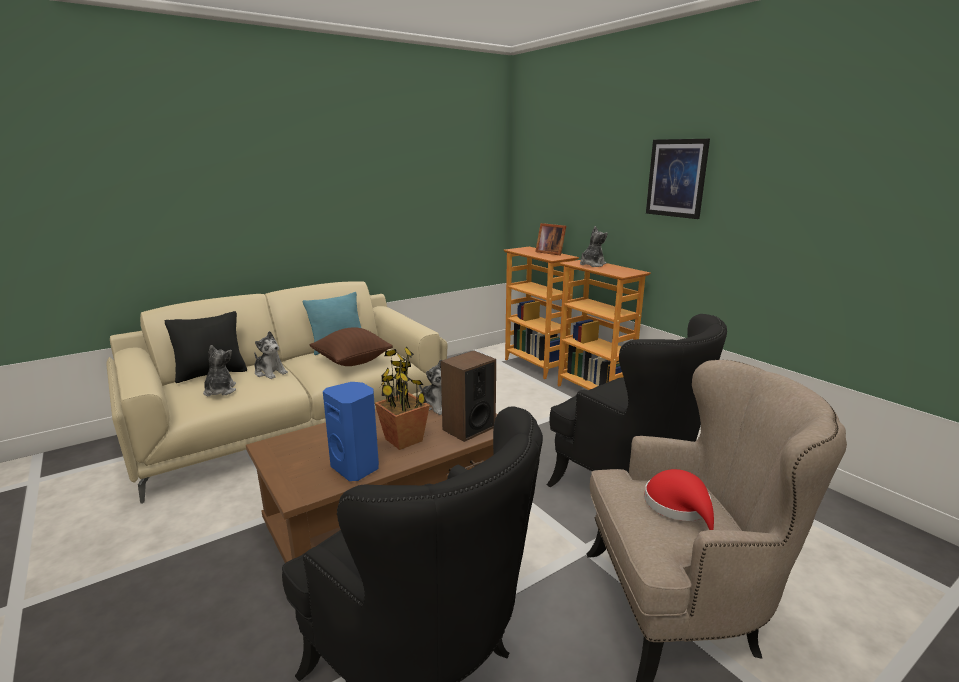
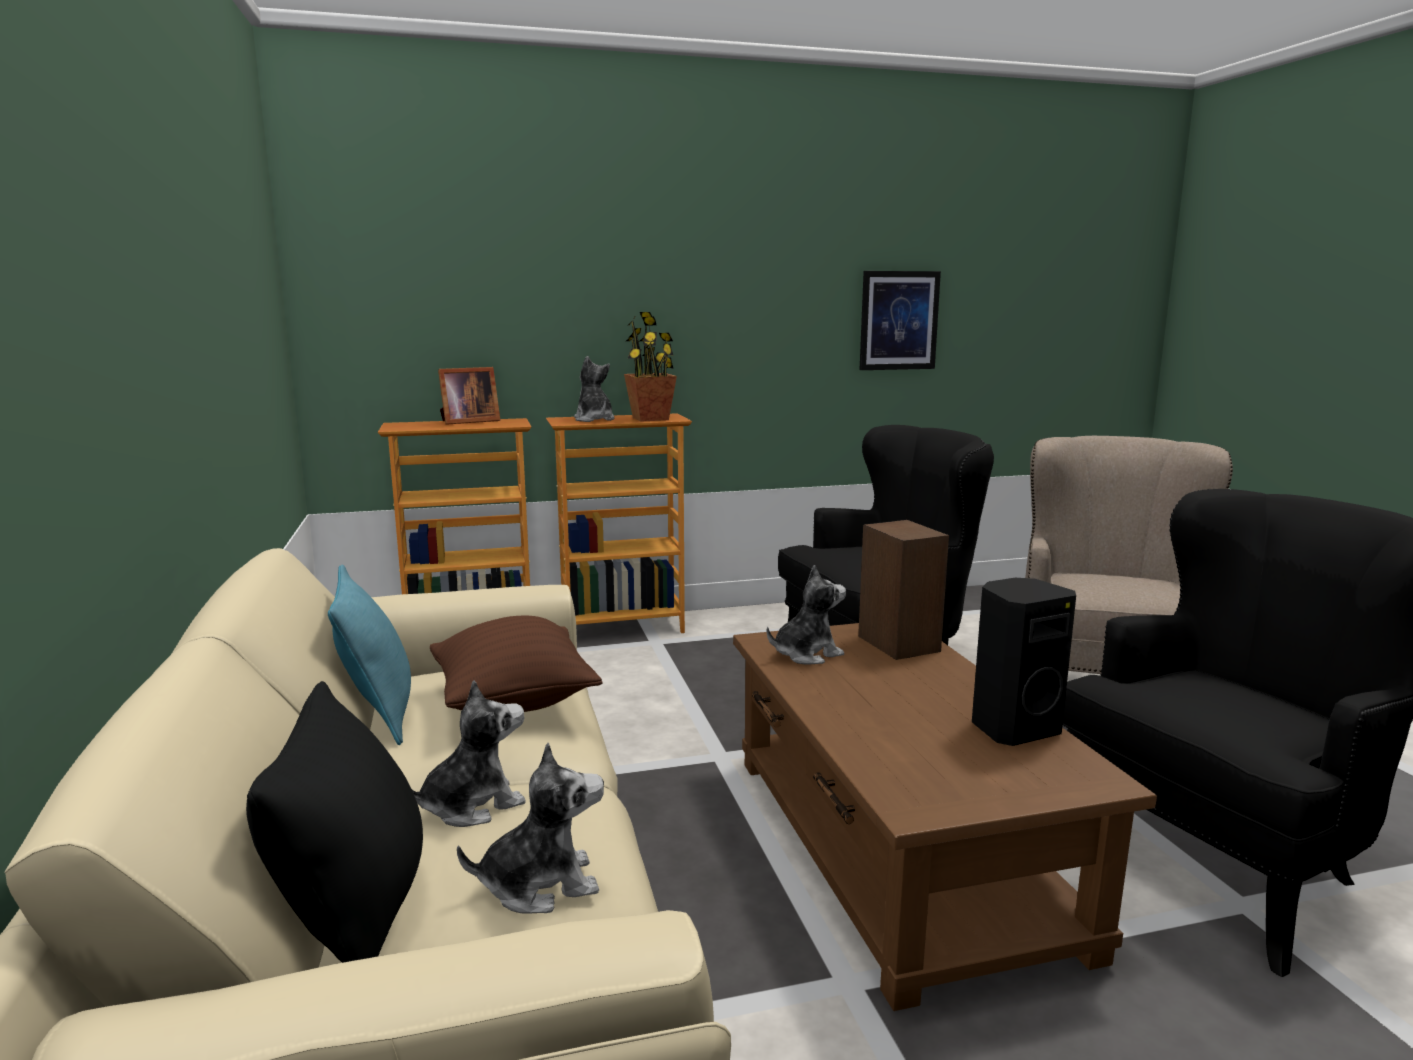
camera: 70 degrees left, 5 degrees down
(220, 391) = (540, 884): plush toy -> plush toy turned 150 degrees clockwise
(357, 468) = (1013, 728): blue speaker -> black speaker
(404, 440) = (924, 688): potted plant -> potted plant (651, 419)
(676, 178) = (696, 275): picture -> picture (898, 320)
(680, 507) = (1121, 580): red hat -> none

